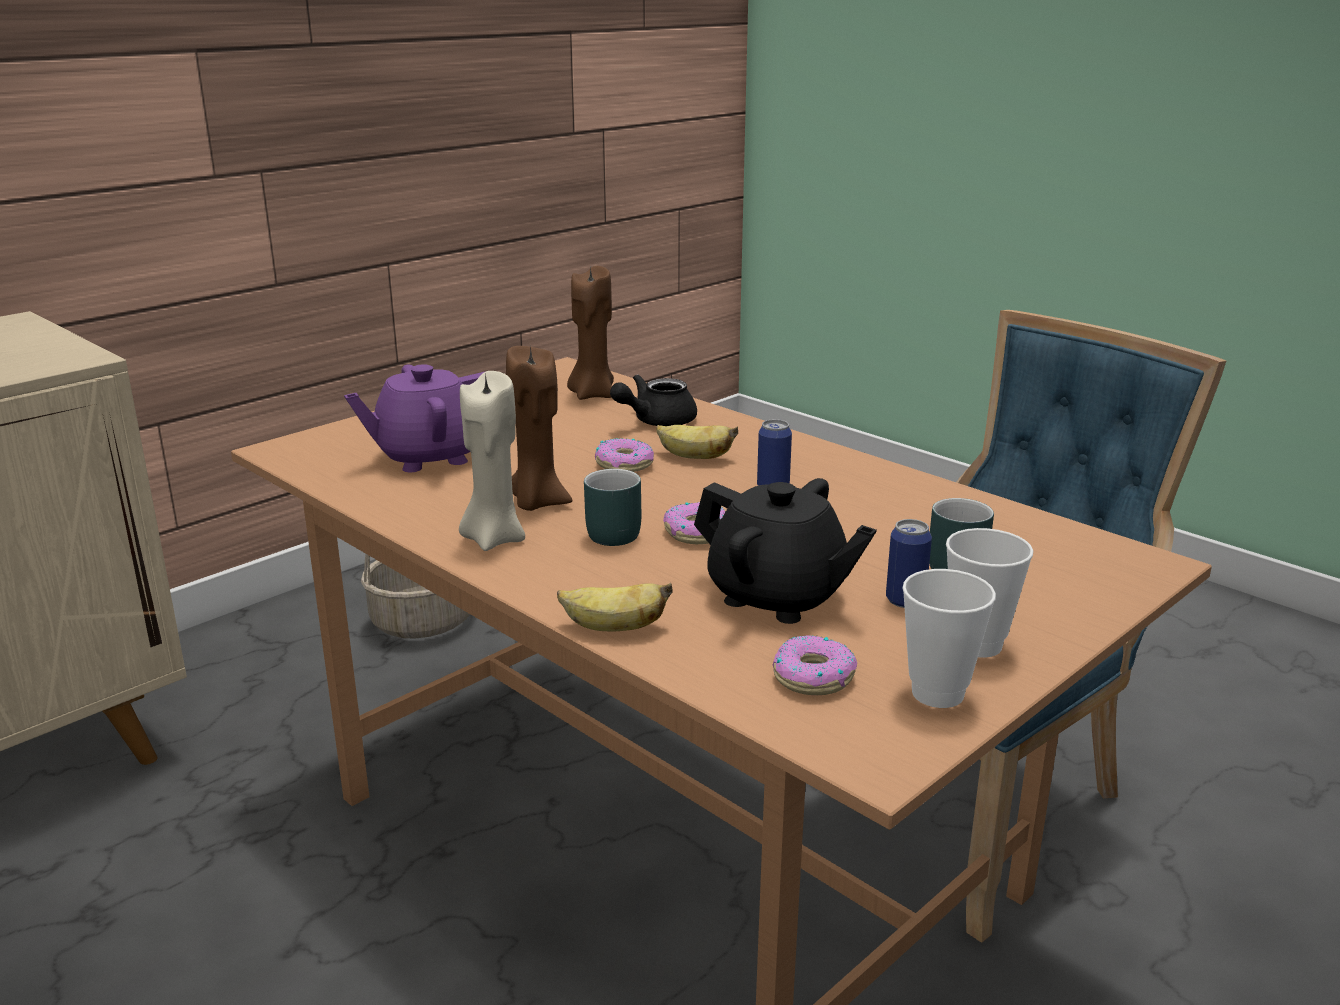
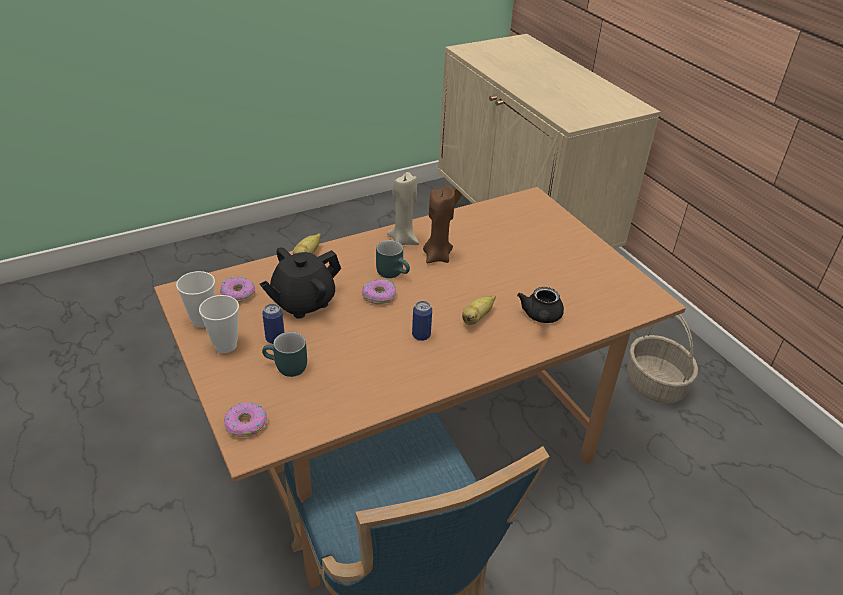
camera: 105 degrees right, 15 degrees up
(428, 457) = (509, 234): purple teapot -> none
(592, 394) = (598, 302): brown candle -> none
(624, 464) = (475, 291): donut -> donut (246, 424)
(656, 421) = (541, 317): black teapot -> black teapot turned 150 degrees counterclockwise

